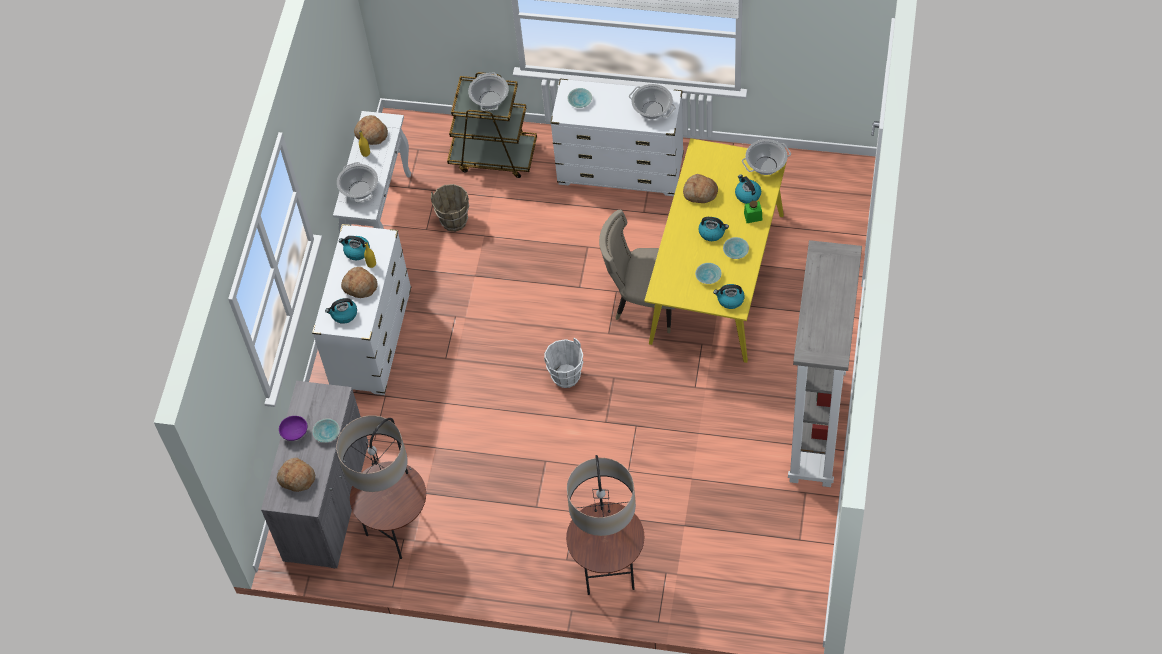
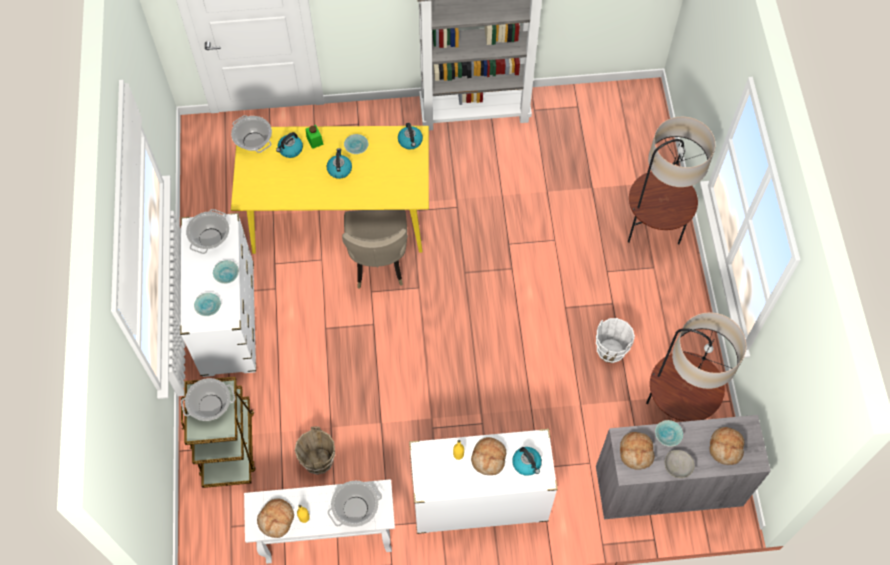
camera: 110 degrees left, 5 degrees up
(294, 432) = (677, 467): purple bowl -> grey bowl
(356, 251) = (446, 475): kettle -> none
(566, 377) = (474, 311): white bucket -> white bucket (610, 351)
(700, 193) = (295, 188): bread -> bread (636, 452)
(707, 276) = (389, 163): turquoise bowl -> turquoise bowl (226, 275)

